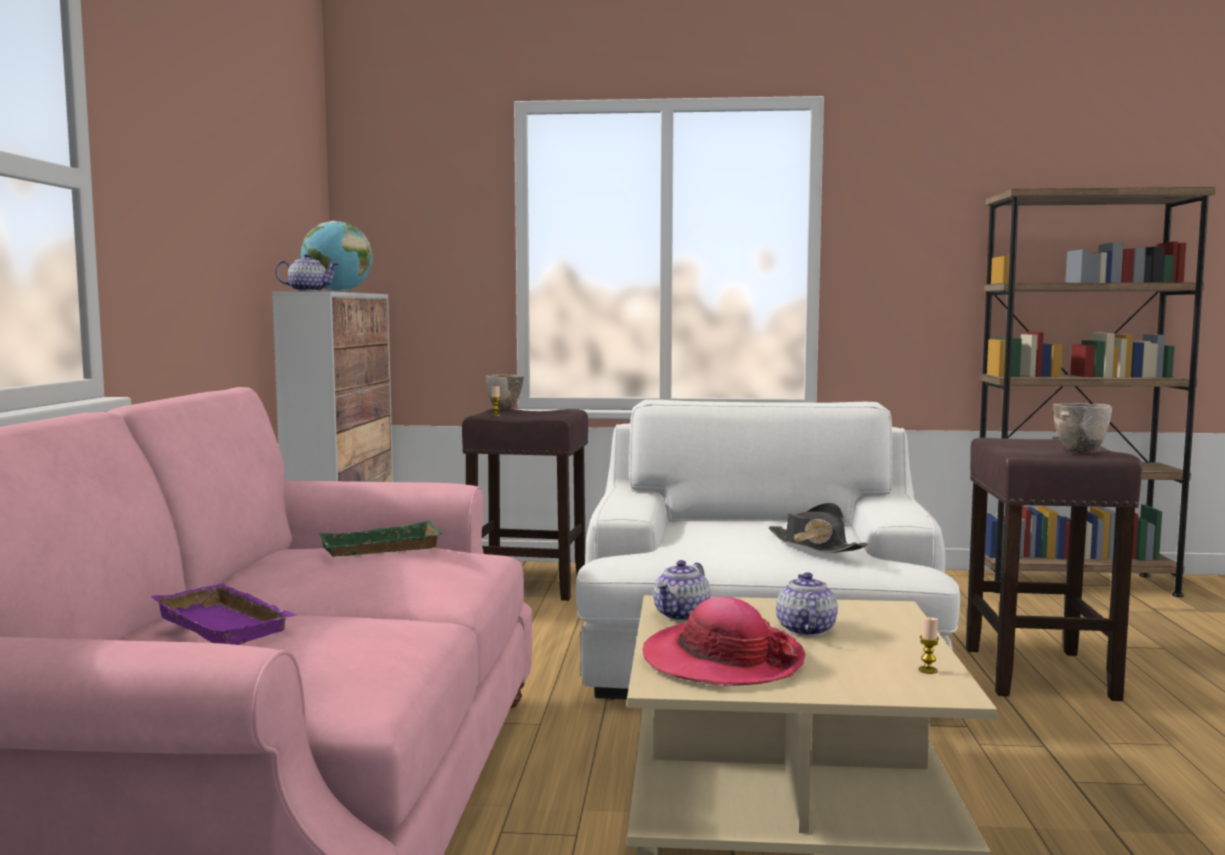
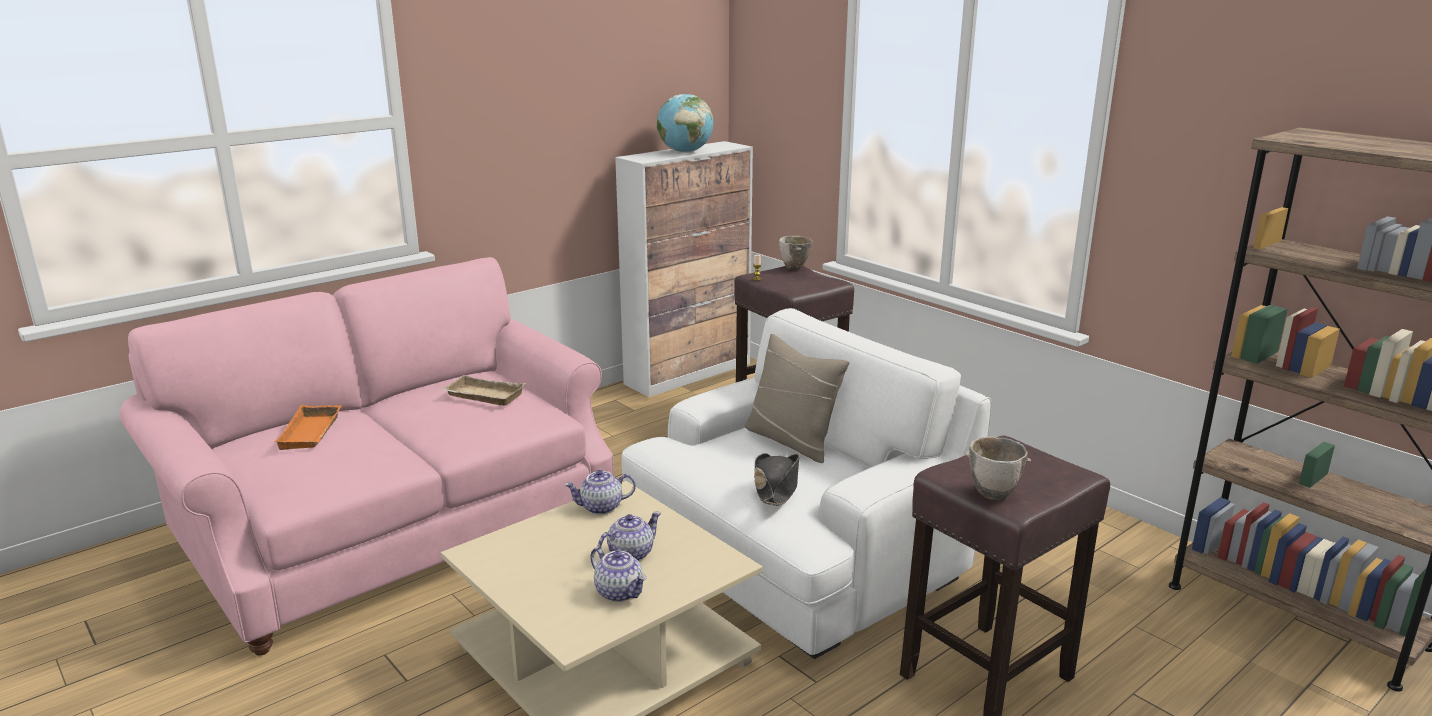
camera: 45 degrees right, 15 degrees up
(228, 625) = (312, 433): purple tray -> orange tray
(308, 291) = (643, 157): teapot -> teapot (620, 592)
(379, 549) = (482, 396): green tray -> beige tray
(722, 660) = (534, 552): hat -> none
(736, 524) = (792, 441): none -> beige pillow
(928, 670) = (605, 620): candle -> none

